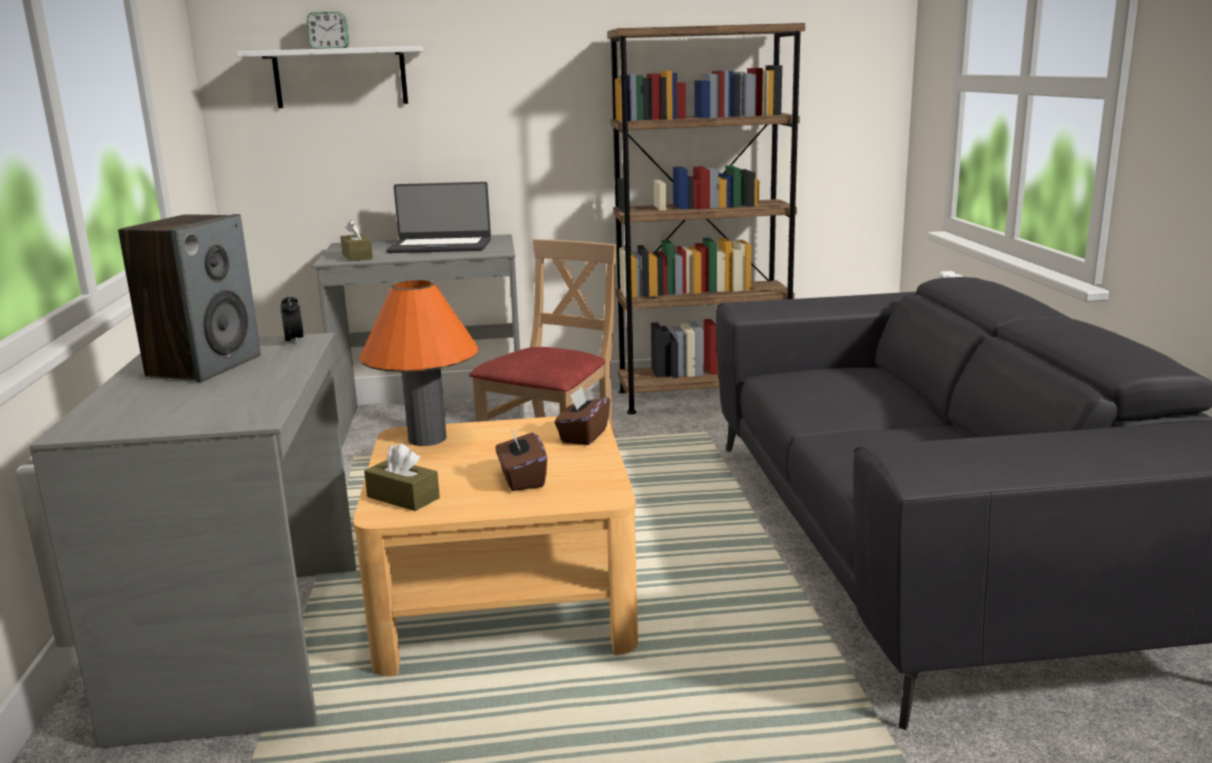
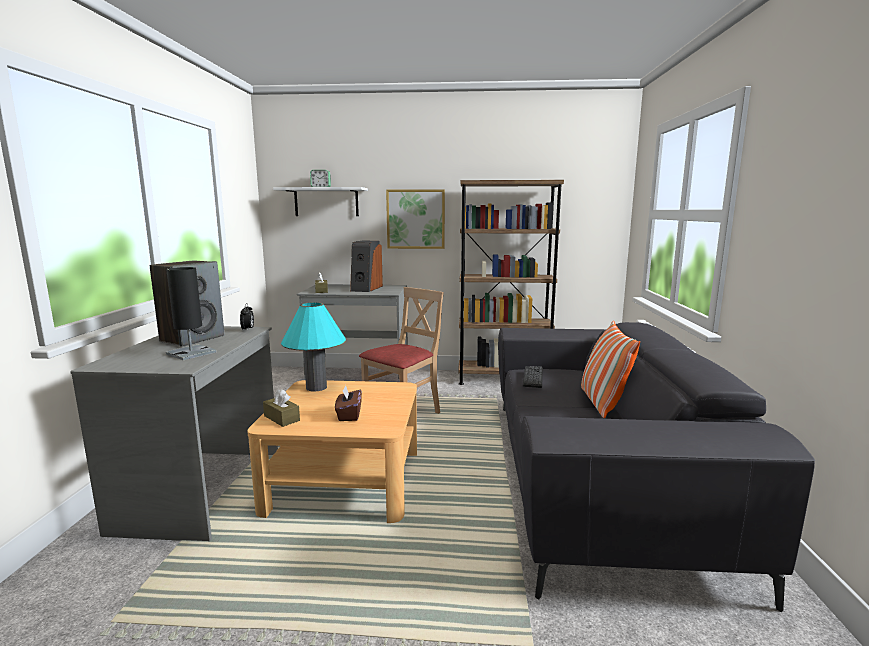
camera: 10 degrees right, 5 degrees down
(234, 392) = (191, 353): none -> black table lamp
(427, 439) = (316, 387): orange table lamp -> turquoise table lamp
(440, 246) = (366, 288): laptop -> speaker
(522, 105) = (415, 219): none -> picture
(583, 436) = (397, 394): brown tissue box -> none
(800, 386) = (533, 377): none -> keyboard
(932, 418) = (602, 403): none -> pillow

